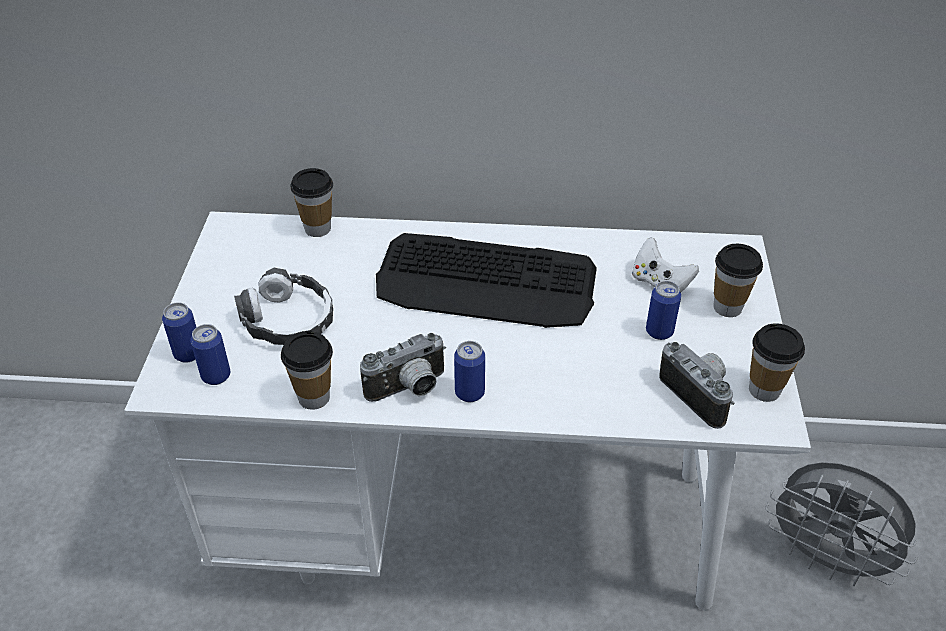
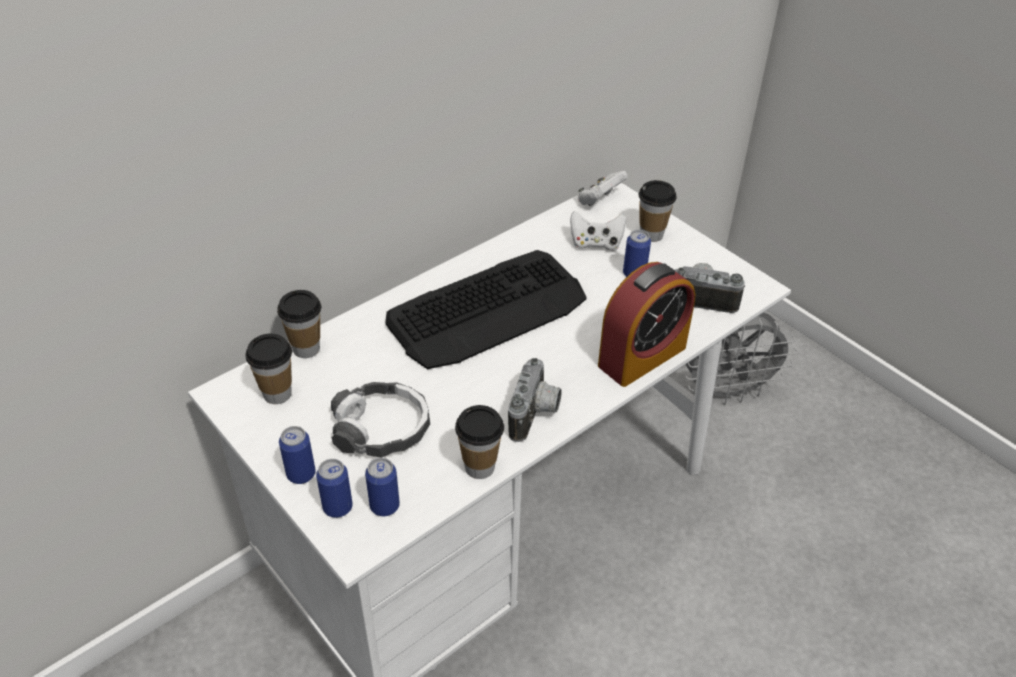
camera: 45 degrees left, 0 degrees up
(469, 393) = (576, 389): can -> can (301, 474)
(565, 405) = (642, 356): none -> alarm clock
(717, 249) = (599, 200): none -> white game controller
(764, 390) = (731, 272): cup -> cup (277, 394)

